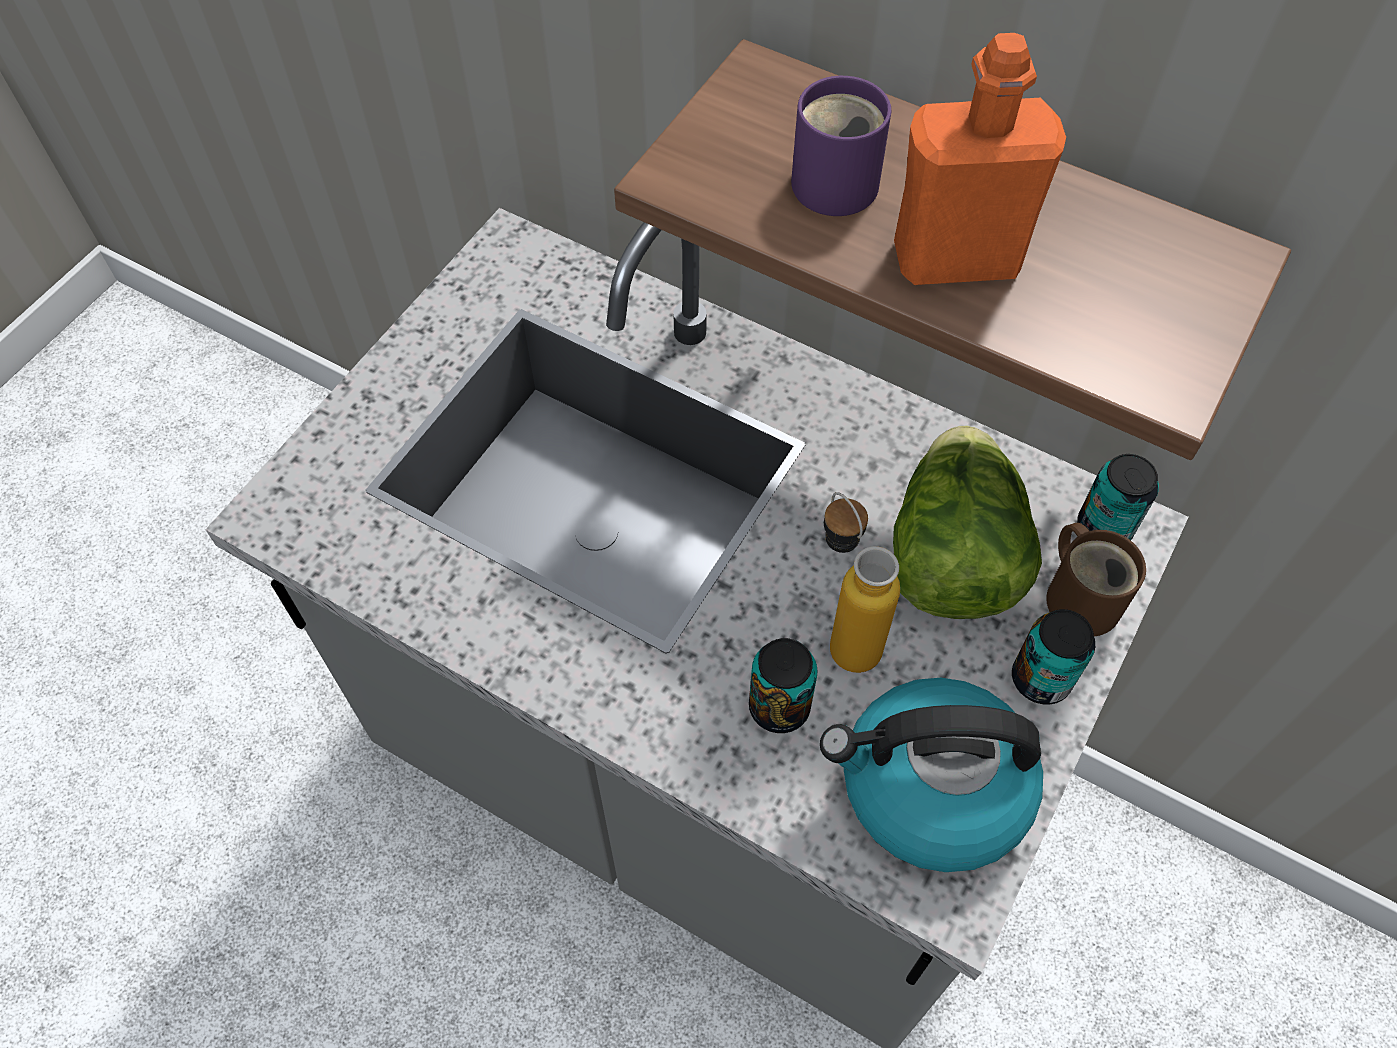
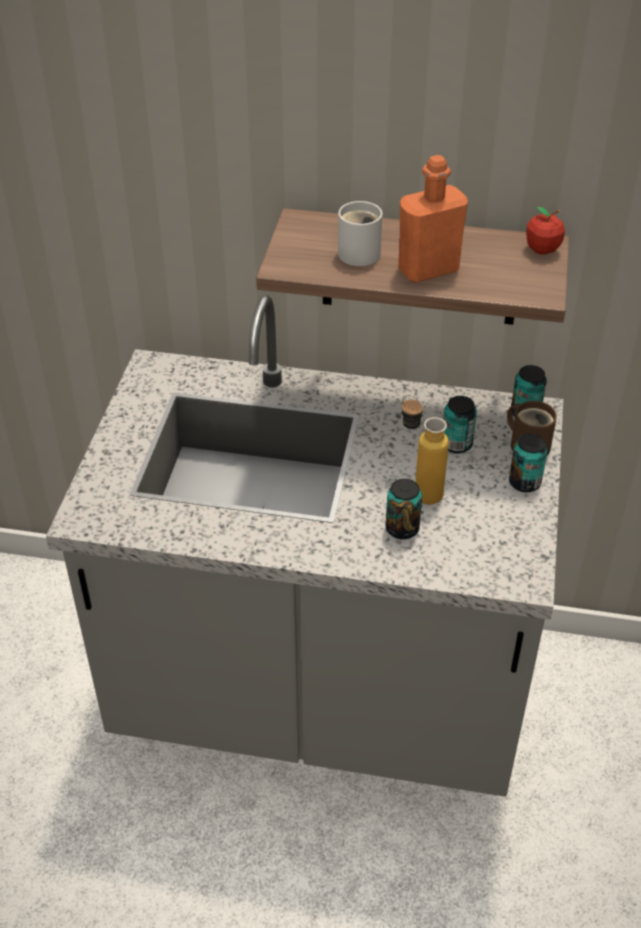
camera: 20 degrees left, 15 degrees down
(840, 178) = (360, 251): purple mug -> white mug
(930, 789) = (493, 541): kettle -> none
(950, 557) = (456, 444): lettuce -> can
(1218, 270) = (542, 249): none -> apple

